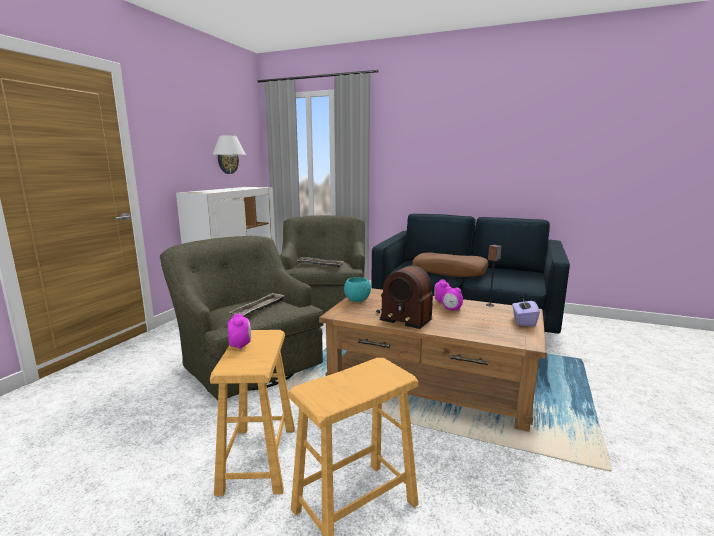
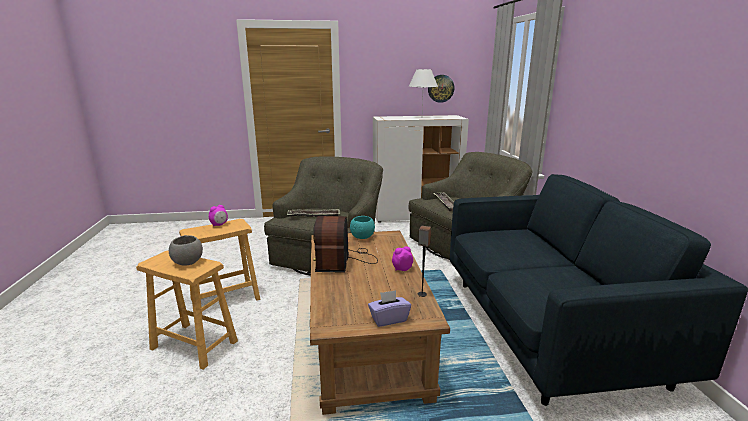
camera: 60 degrees right, 5 degrees up
(358, 377) = (187, 262): none -> grey bowl
(449, 272) = (519, 256): brown pillow -> none
(451, 309) = (383, 277): alarm clock -> none

